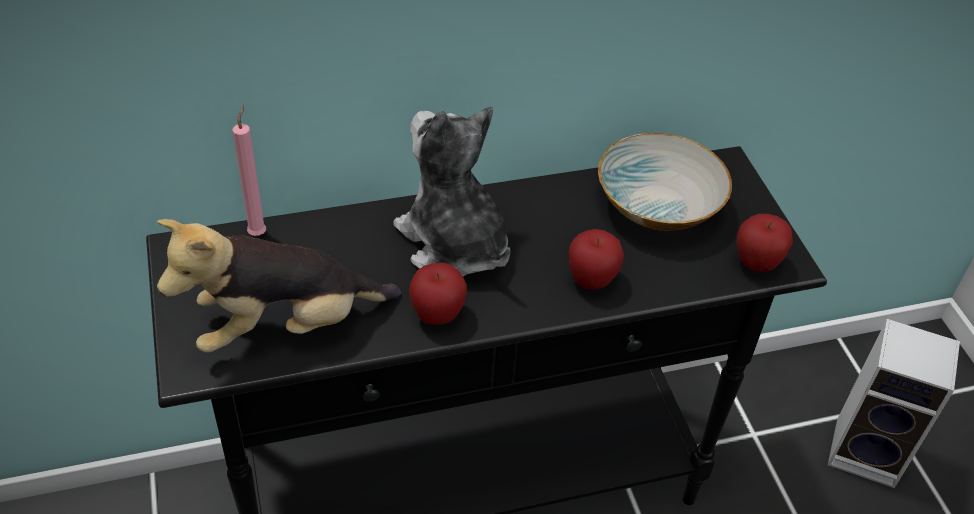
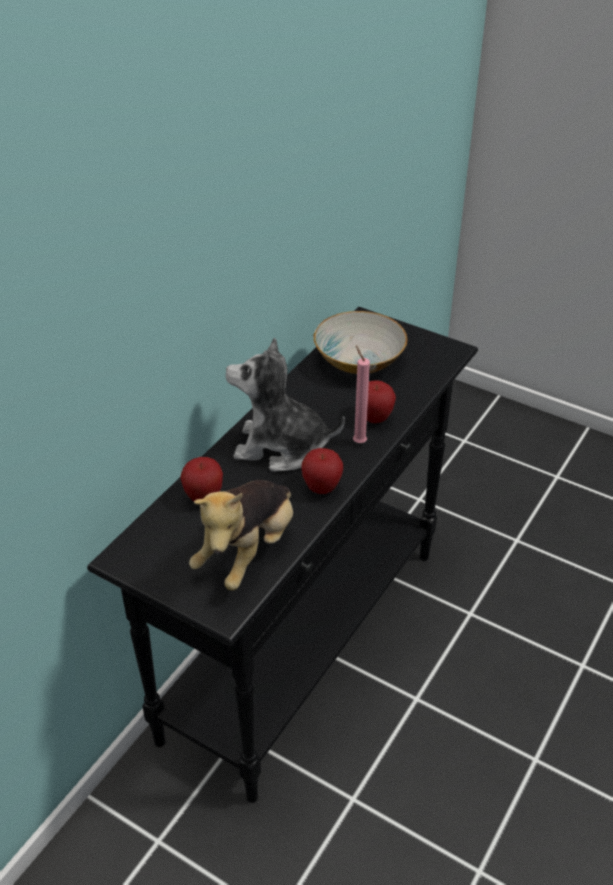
camera: 40 degrees left, 5 degrees down
(258, 232) = (159, 515): pink candle -> pink candle (358, 441)
(756, 263) = (439, 359): apple -> apple (204, 497)
(868, 452) = (481, 468): speaker -> none

